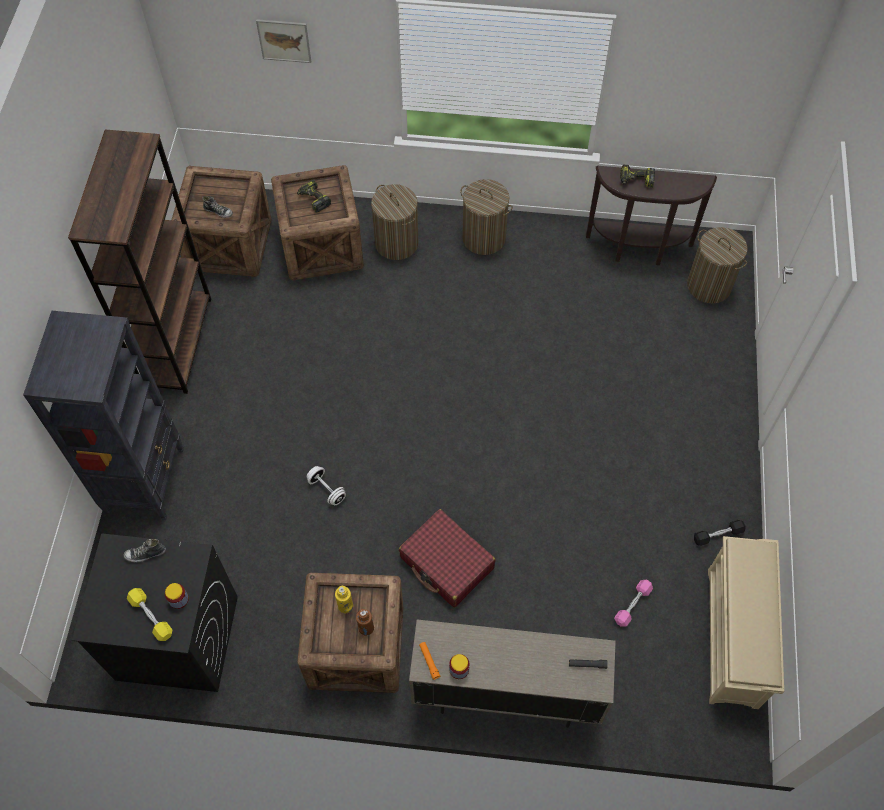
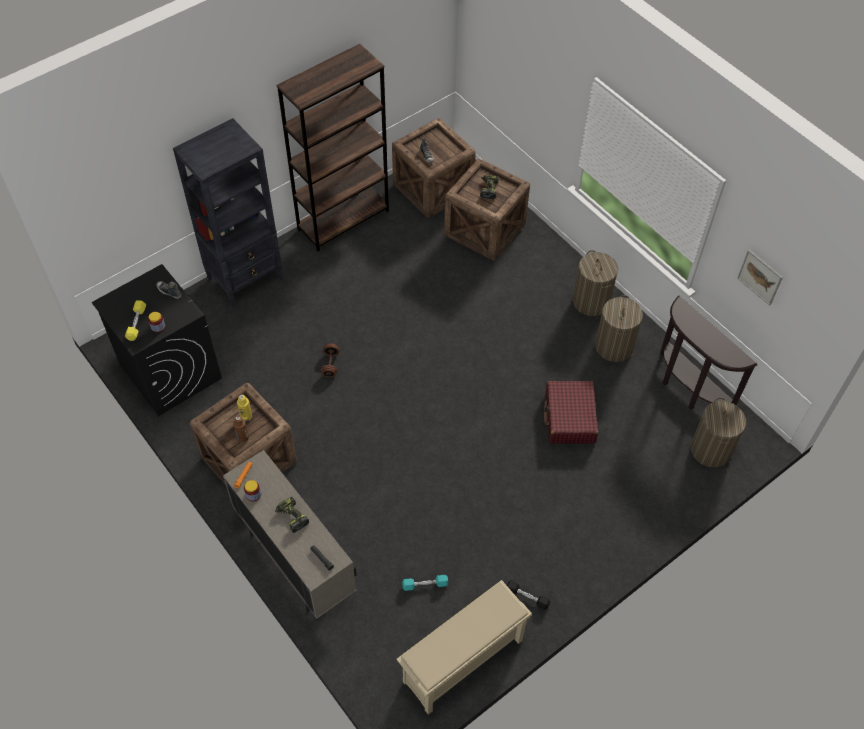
camera: 45 degrees right, 5 degrees down
(284, 40) = (526, 66): picture -> picture (760, 277)
(327, 490) = (330, 365): white dumbbell -> brown dumbbell
(396, 243) = (532, 262): laundry basket -> laundry basket (614, 346)
(447, 563) = (347, 462): red suitcase -> red suitcase (569, 418)
(632, 605) = (425, 585): pink dumbbell -> turquoise dumbbell
(636, 180) = (694, 324): power drill -> power drill (291, 517)

